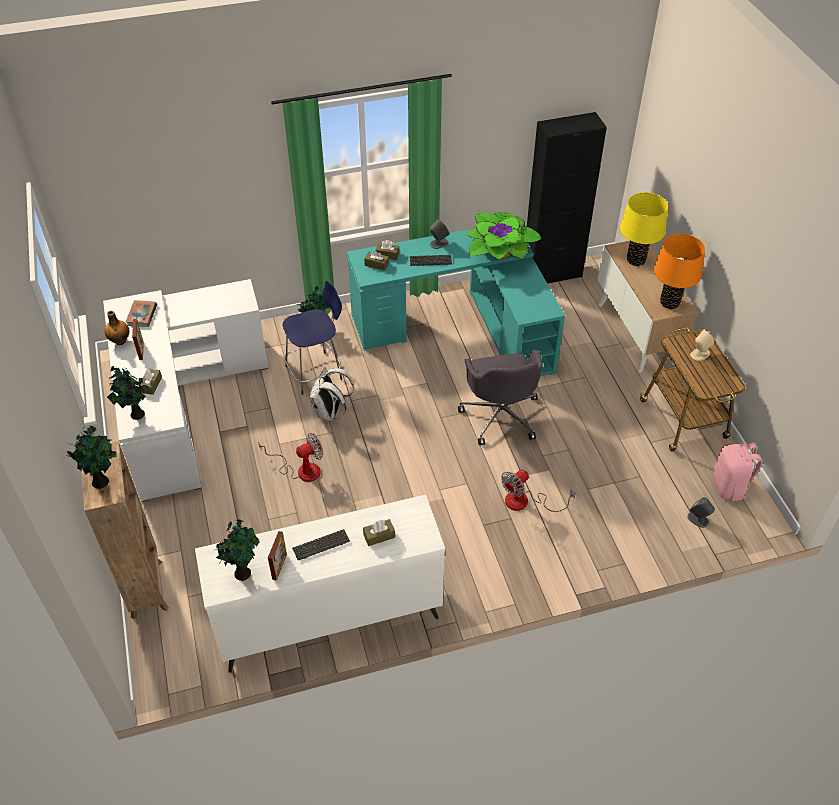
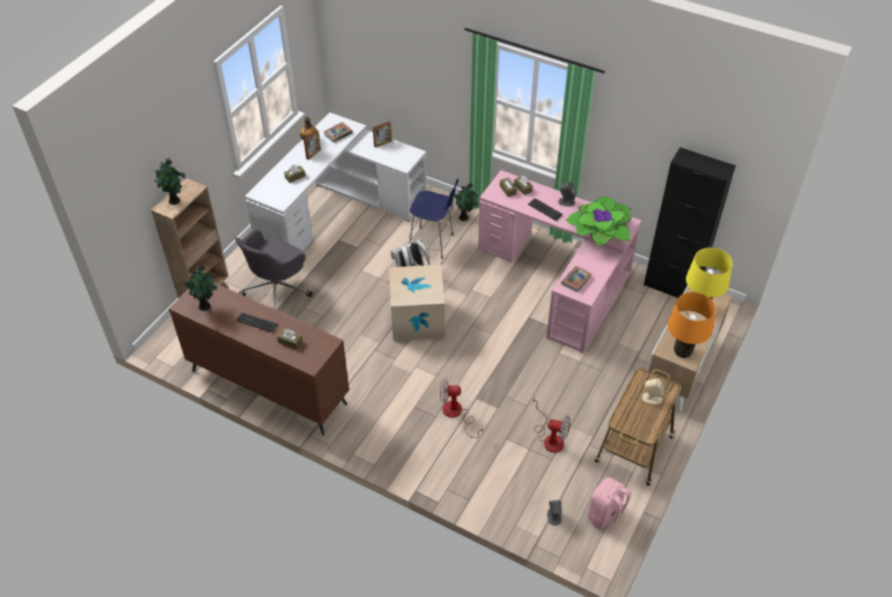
camera: 45 degrees right, 0 degrees up
(136, 414) = (268, 188): potted plant -> none
(279, 566) = (224, 317): picture frame -> picture frame (382, 143)
(301, 470) = (354, 294): fan -> fan (550, 437)
(328, 619) = (268, 386): white dresser -> brown dresser
(388, 448) = (417, 319): none -> cardboard box
(463, 326) = (561, 278): turquoise desk -> pink desk
(500, 415) = (511, 351): grey office chair -> grey office chair (277, 289)
(527, 303) = (576, 280): none -> book

